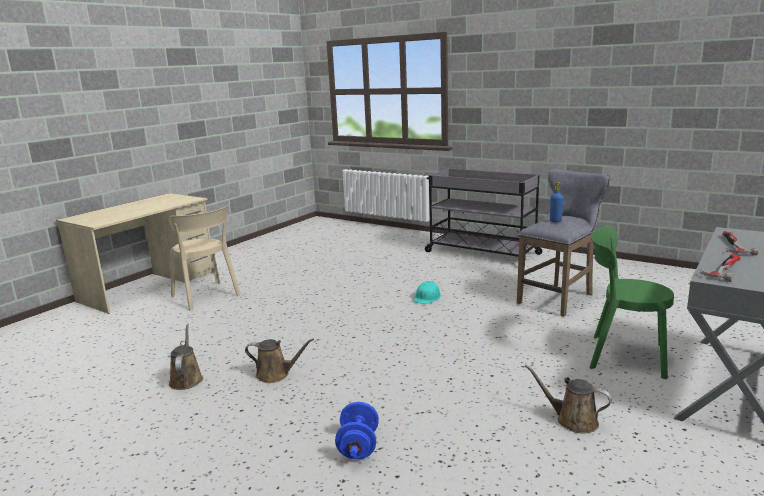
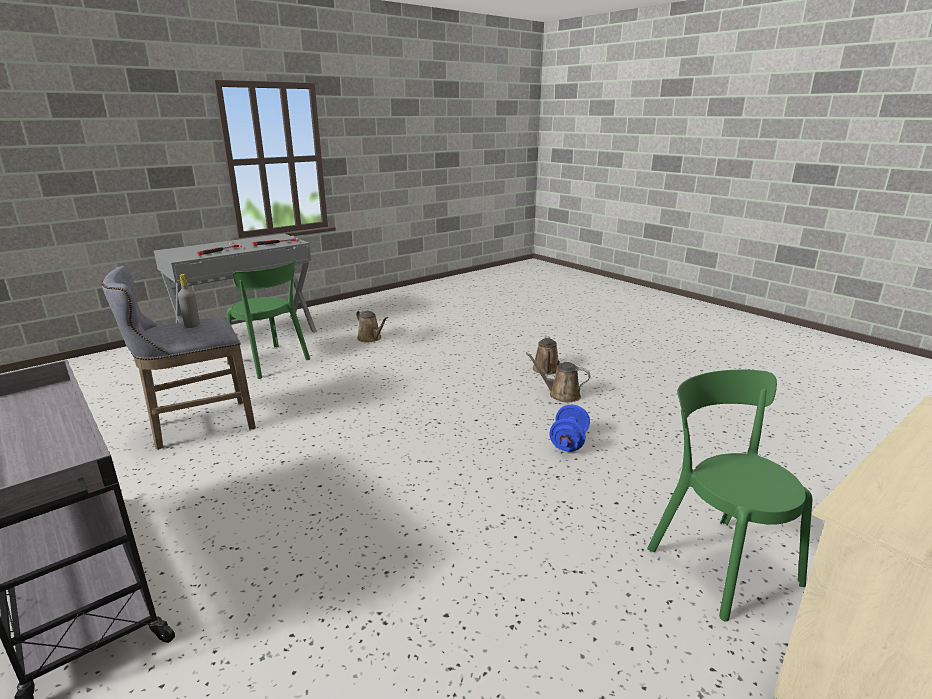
camera: 165 degrees left, 5 degrees up
(186, 379) = (648, 404): brown watering can -> brown watering can (546, 370)
(207, 296) = (718, 561): beige chair -> green chair
(358, 446) = (505, 346): blue dumbbell -> blue dumbbell (568, 442)
(427, 297) = (343, 464): turquoise hard hat -> none
(555, 221) = (192, 325): blue bottle -> grey bottle

